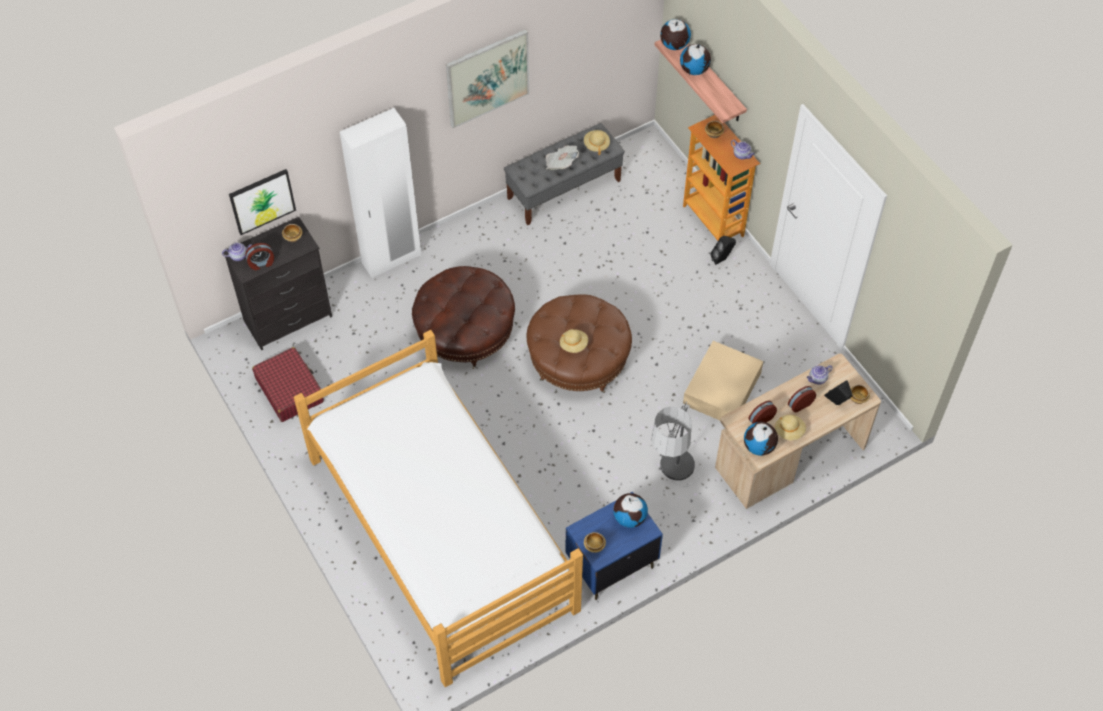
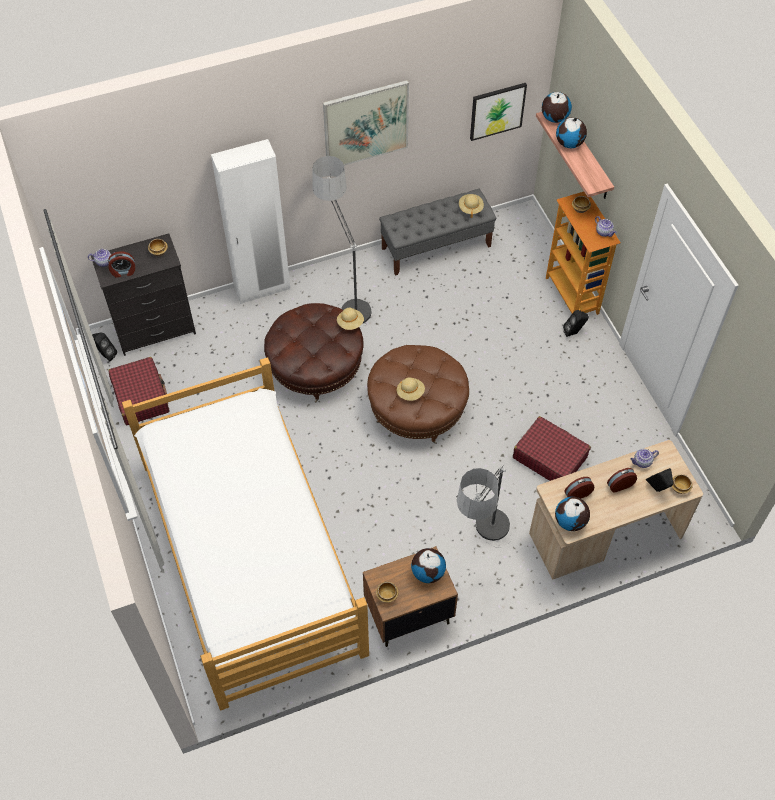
camera: 10 degrees right, 0 degrees up
(242, 352) = (106, 355): none -> black speaker
(262, 201) = (131, 212): picture -> picture (497, 111)
(479, 254) = (344, 296): none -> floor lamp
(560, 163) = (433, 220): newspaper -> none
(610, 565) = (408, 614): blue nightstand -> brown nightstand
(721, 389) = (549, 457): beige storage box -> red suitcase
(789, 431) = (604, 510): beige hat -> beige hat (350, 323)

